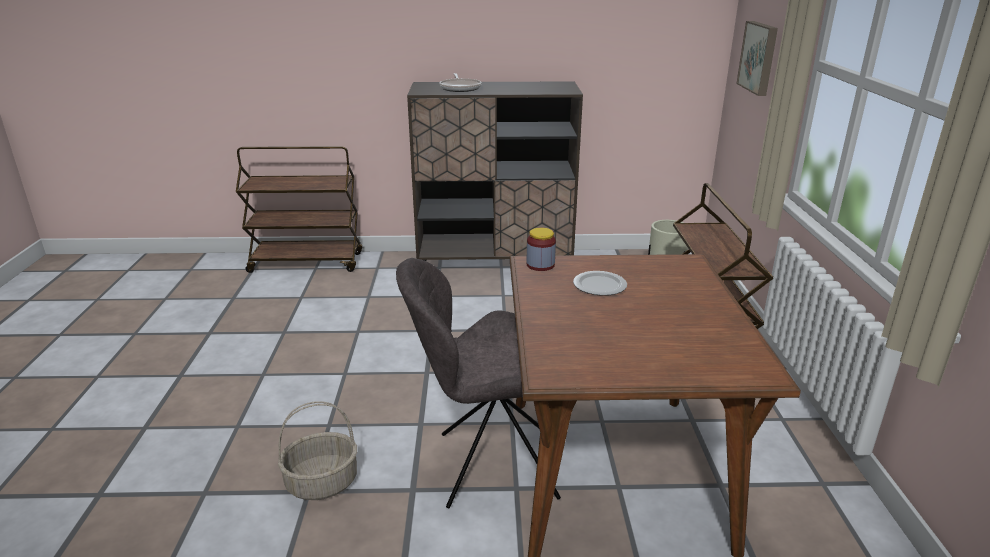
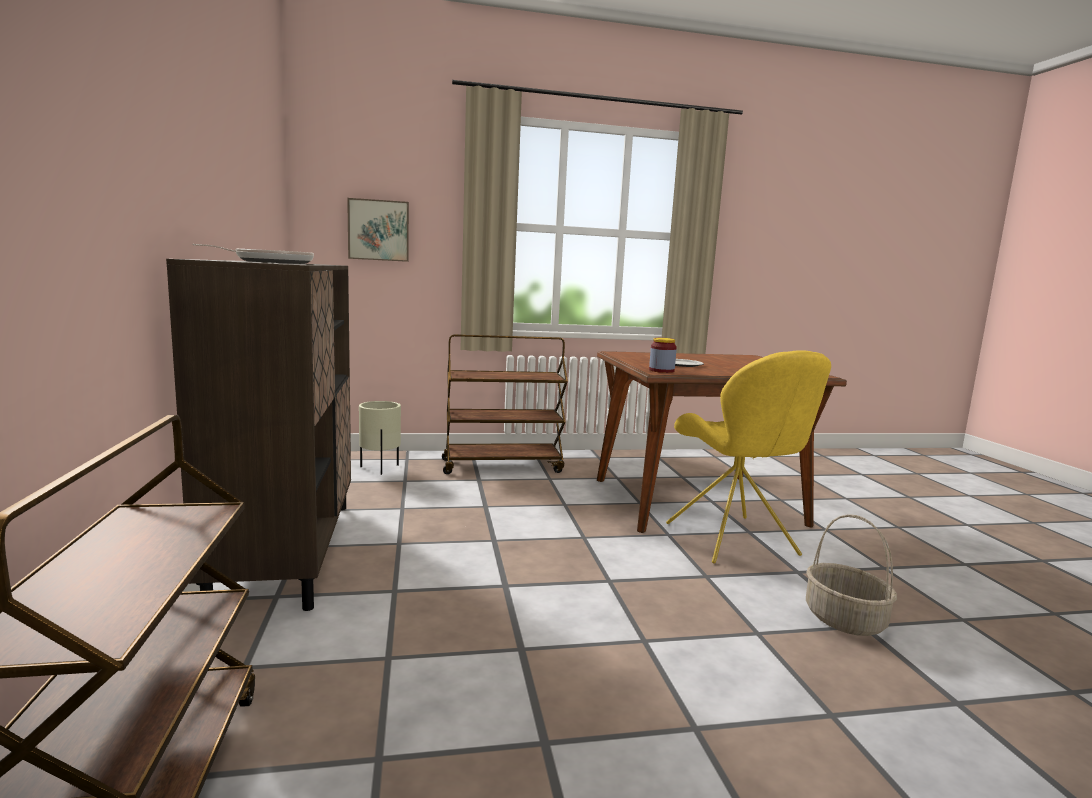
camera: 100 degrees left, 15 degrees down
(491, 465) = (733, 541): grey chair -> yellow chair

